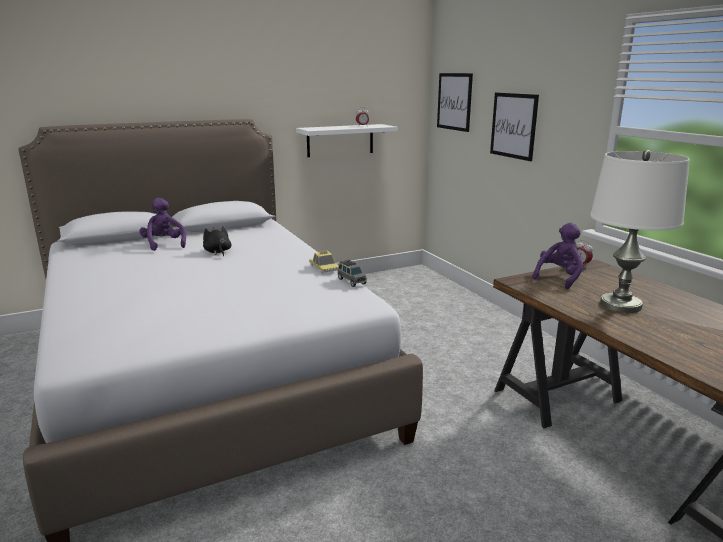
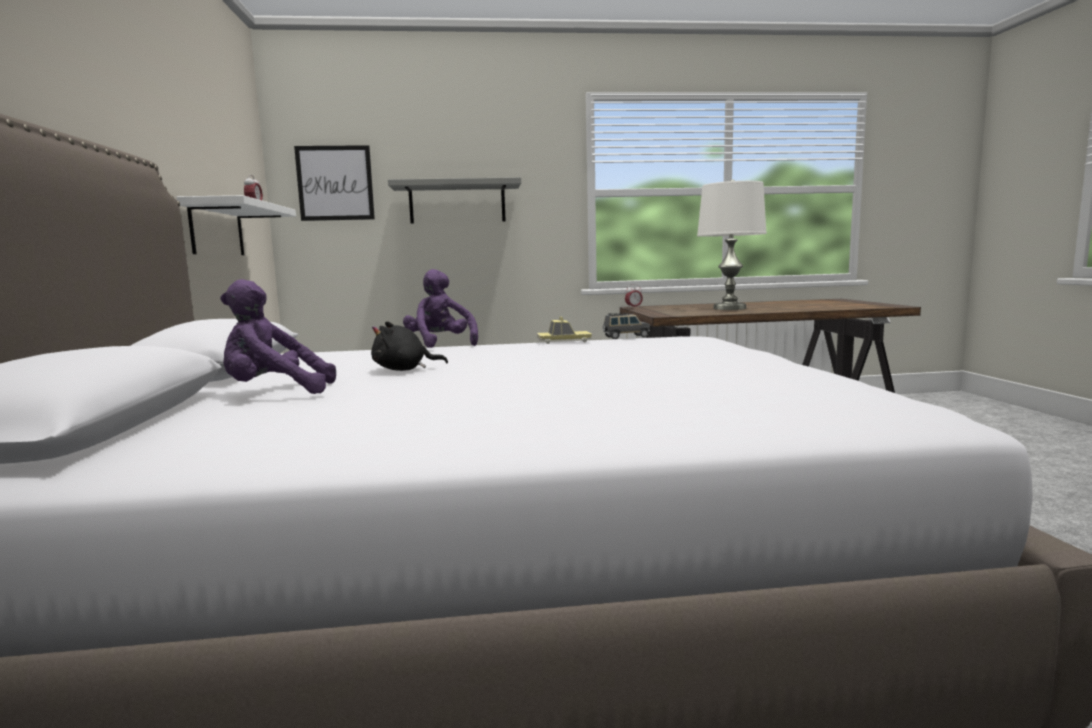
camera: 70 degrees left, 10 degrees down
(513, 125) = (457, 203): picture -> grey shelf
(559, 278) = (661, 311): purple plush toy -> purple plush toy (440, 344)

